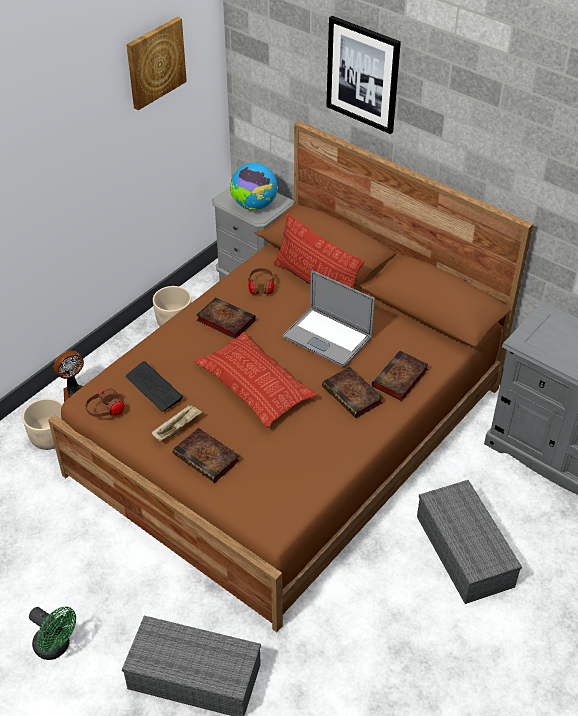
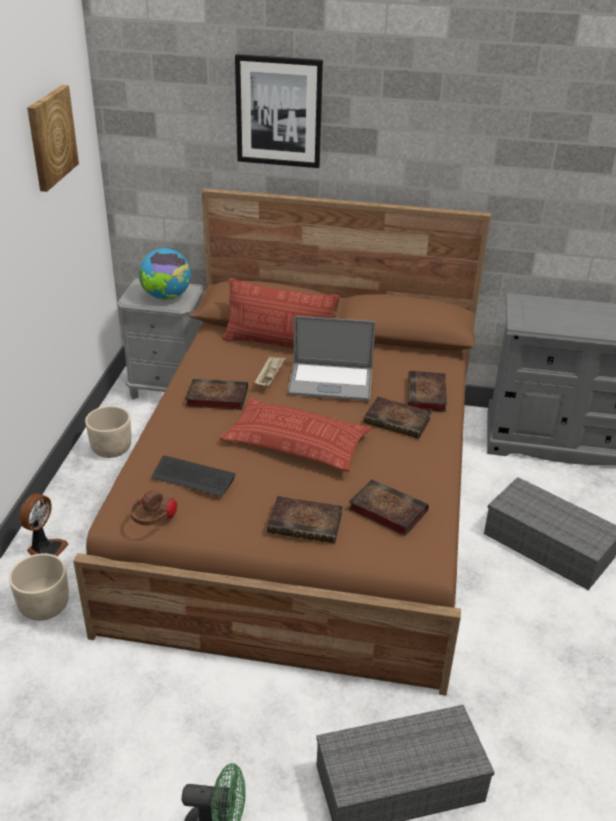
camera: 30 degrees left, 10 degrees down
(177, 428) = (249, 507): beige tray -> beige tray (269, 378)
(261, 288) = (228, 362): brown headphones -> none
(275, 471) = (385, 510): none -> book

